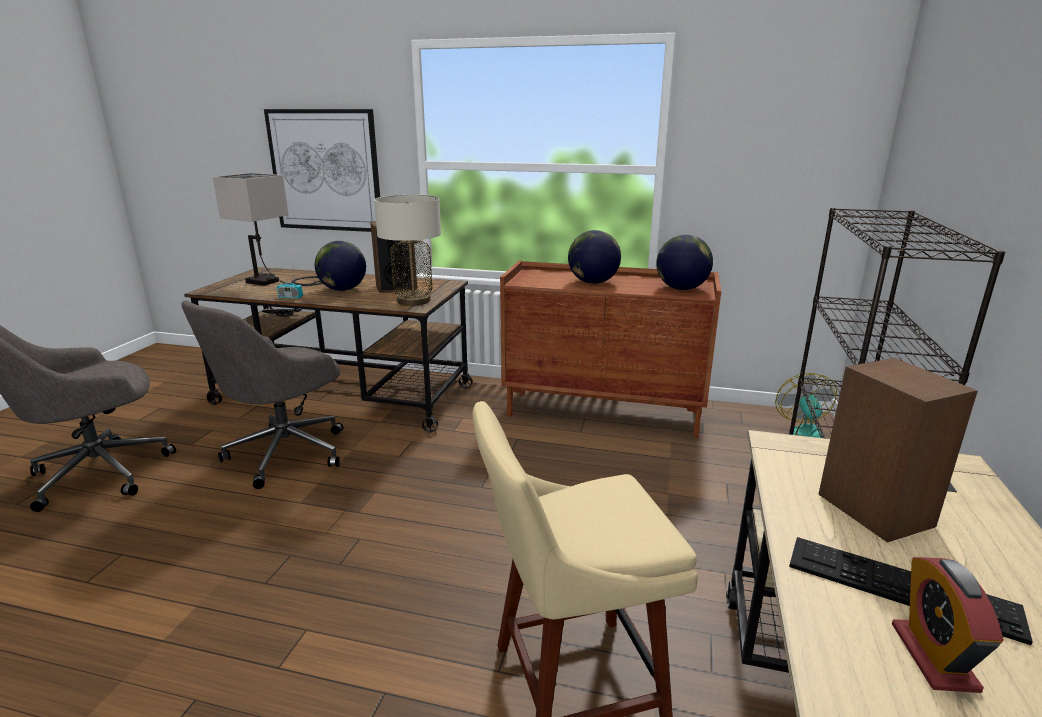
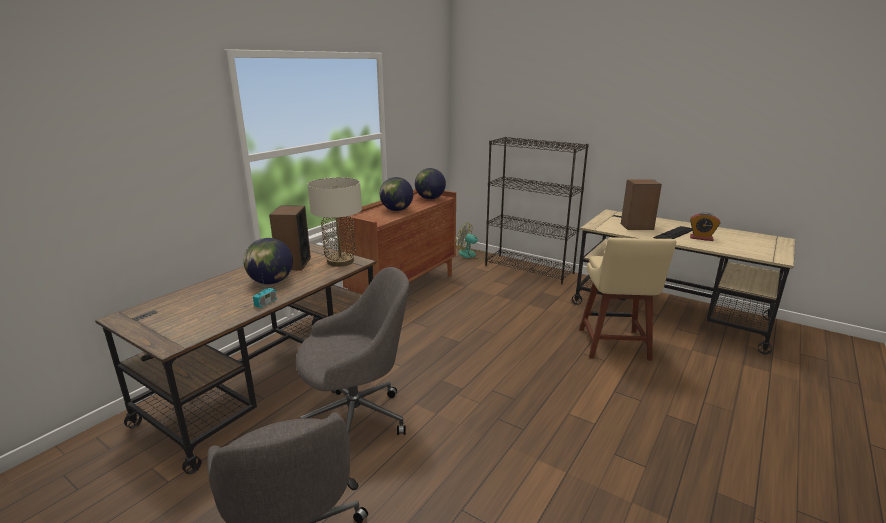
camera: 70 degrees left, 0 degrees up
(282, 282) = (198, 307): table lamp -> none
(286, 454) = (357, 419): grey office chair -> grey office chair turned 75 degrees counterclockwise
(325, 171) = (146, 185): picture -> none

